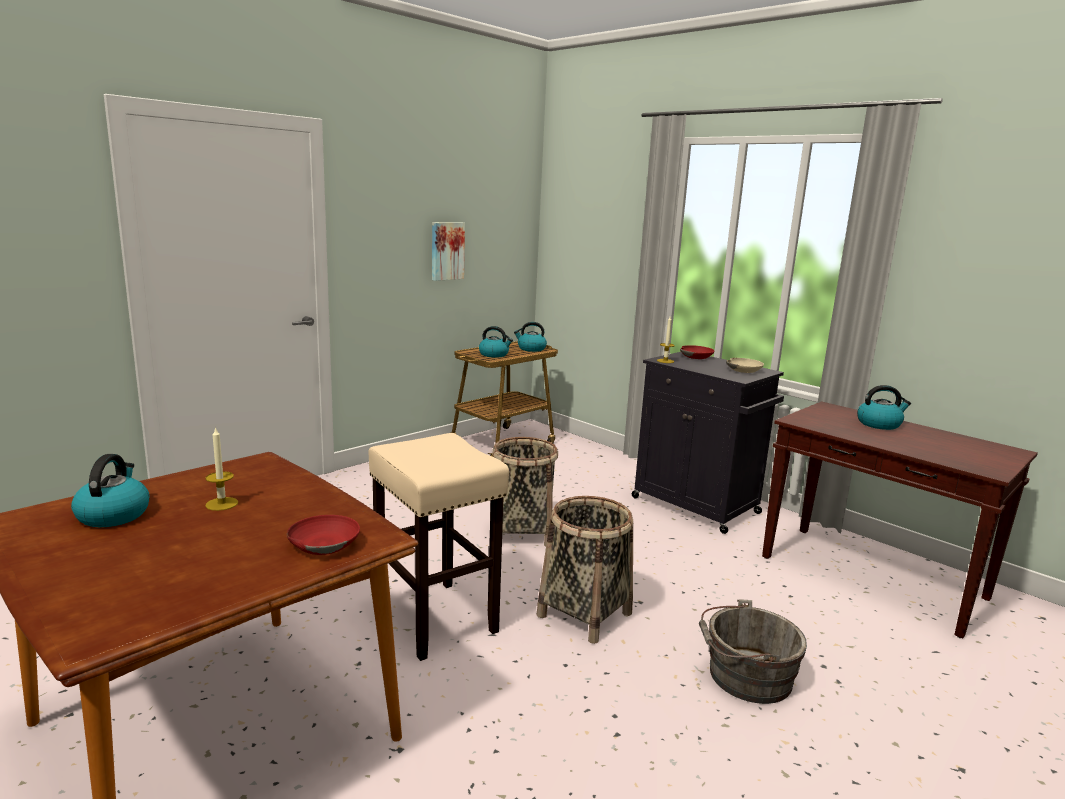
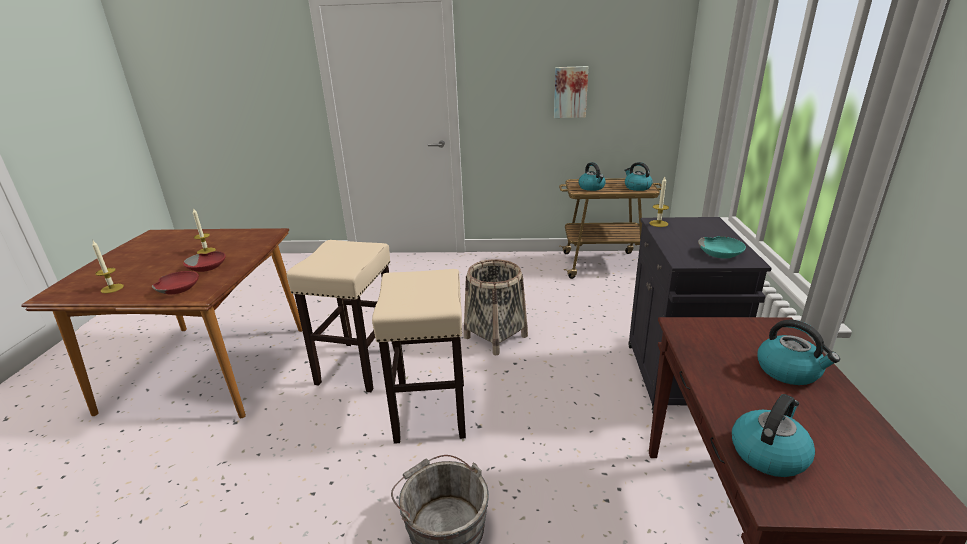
camera: 50 degrees right, 10 degrees up
(113, 515) = (173, 243): kettle -> kettle (768, 453)
(202, 586) = (112, 288): none -> candle
(585, 614) = (431, 412): basket -> beige stool
(696, 356) = (710, 226): red bowl -> red bowl (207, 267)
(744, 370) = (721, 253): beige bowl -> turquoise bowl

